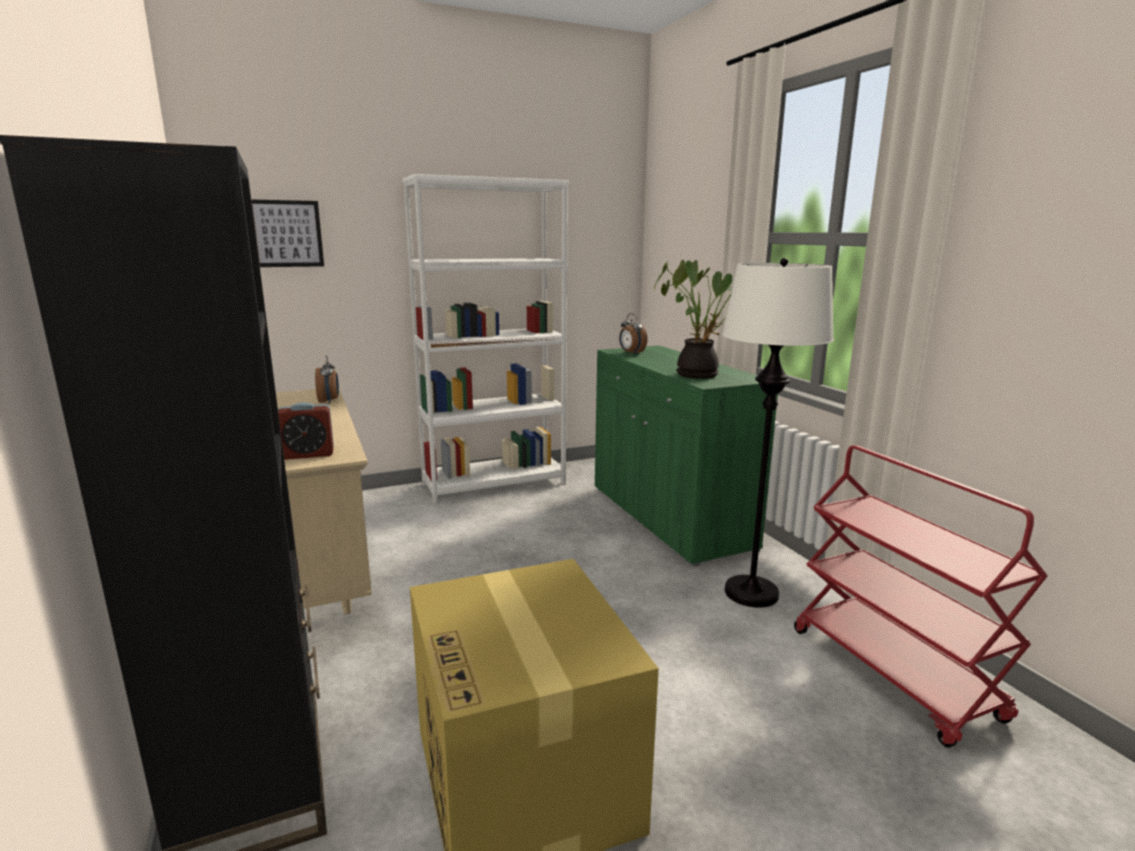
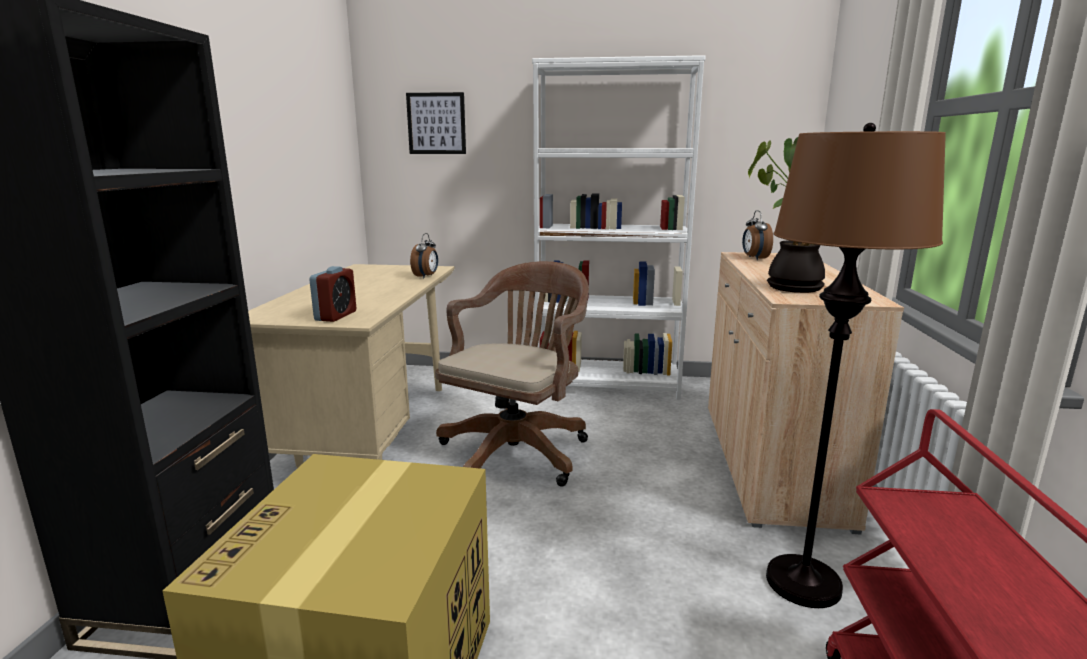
camera: 30 degrees right, 0 degrees up
(308, 454) = (336, 316): alarm clock -> alarm clock turned 90 degrees counterclockwise
(467, 557) = (518, 450): none -> brown office chair
(668, 517) = (770, 461): green cabinet -> beige cabinet
(751, 593) = (804, 583): white floor lamp -> brown floor lamp

